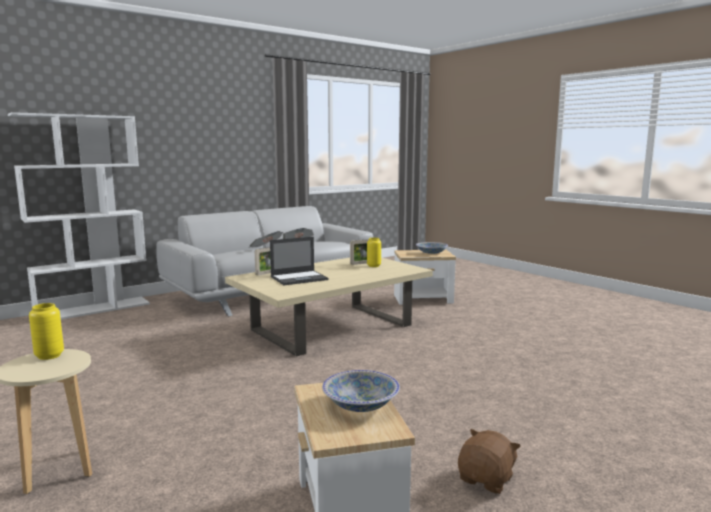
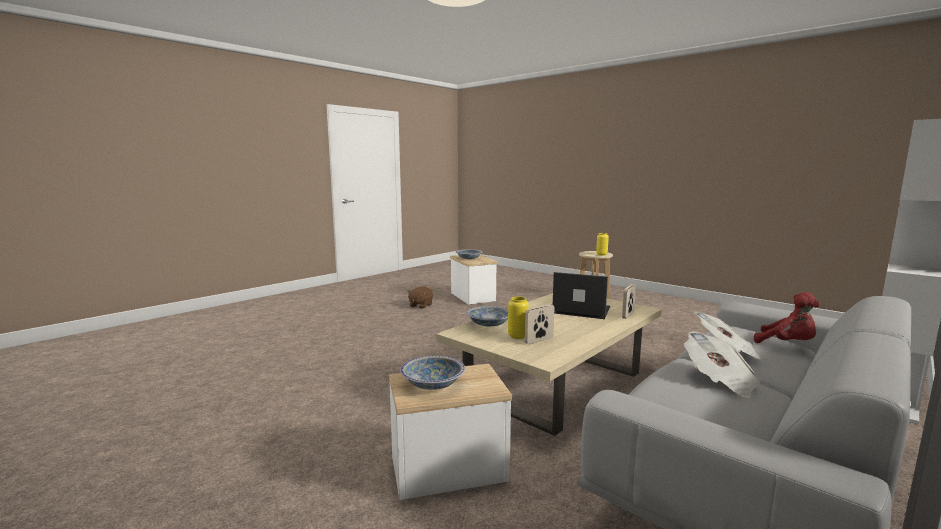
camera: 170 degrees right, 0 degrees up
(219, 251) = (787, 344): none -> red plush toy
(299, 278) = (580, 310): laptop -> laptop turned 60 degrees clockwise
(390, 272) = (489, 324): none -> bowl

